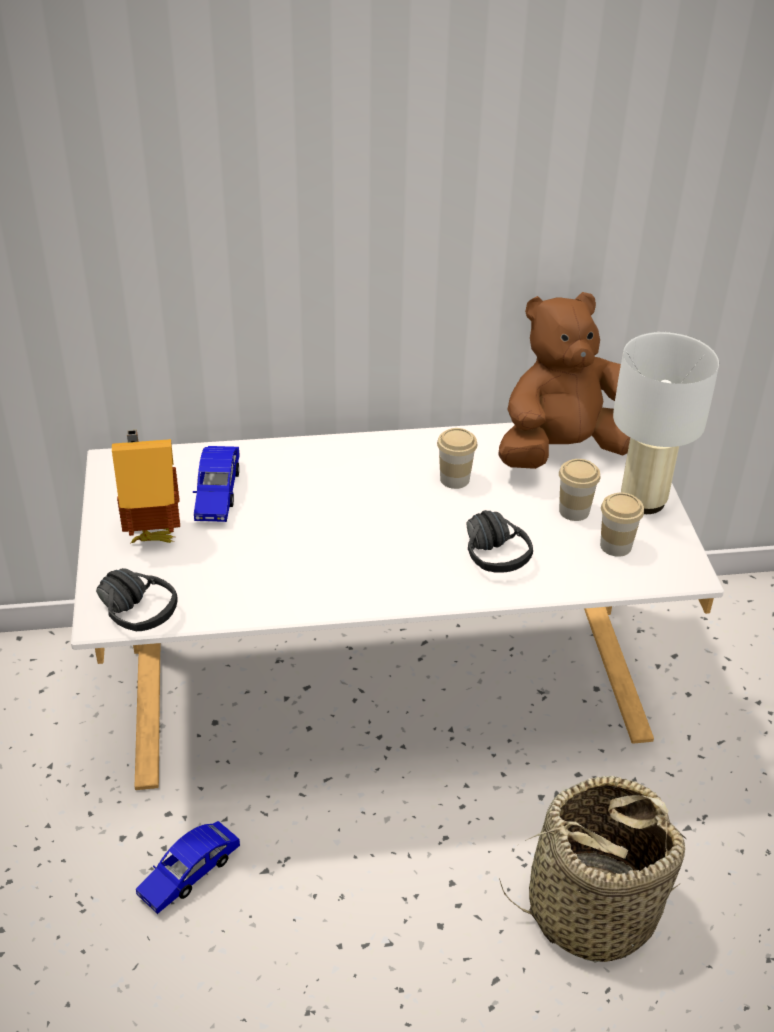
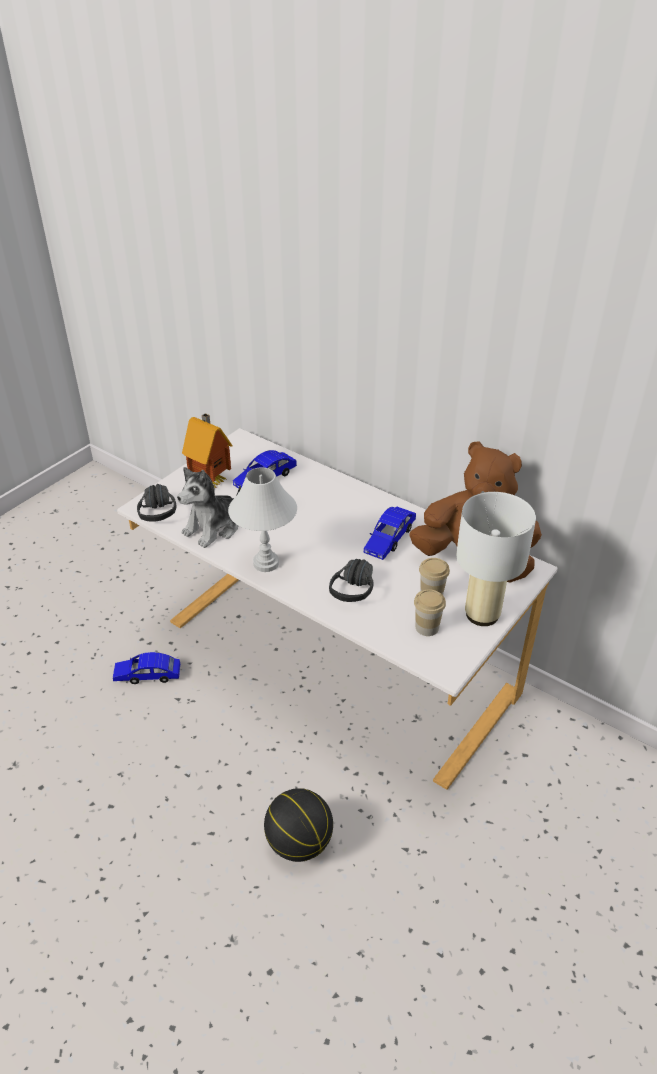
camera: 45 degrees right, 0 degrees up
(241, 587) = (213, 528): none -> plush toy
(364, 586) = (266, 563): none -> white table lamp
(454, 479) = (389, 539): cup -> blue toy car
(591, 908) = (299, 842): basket -> basketball

